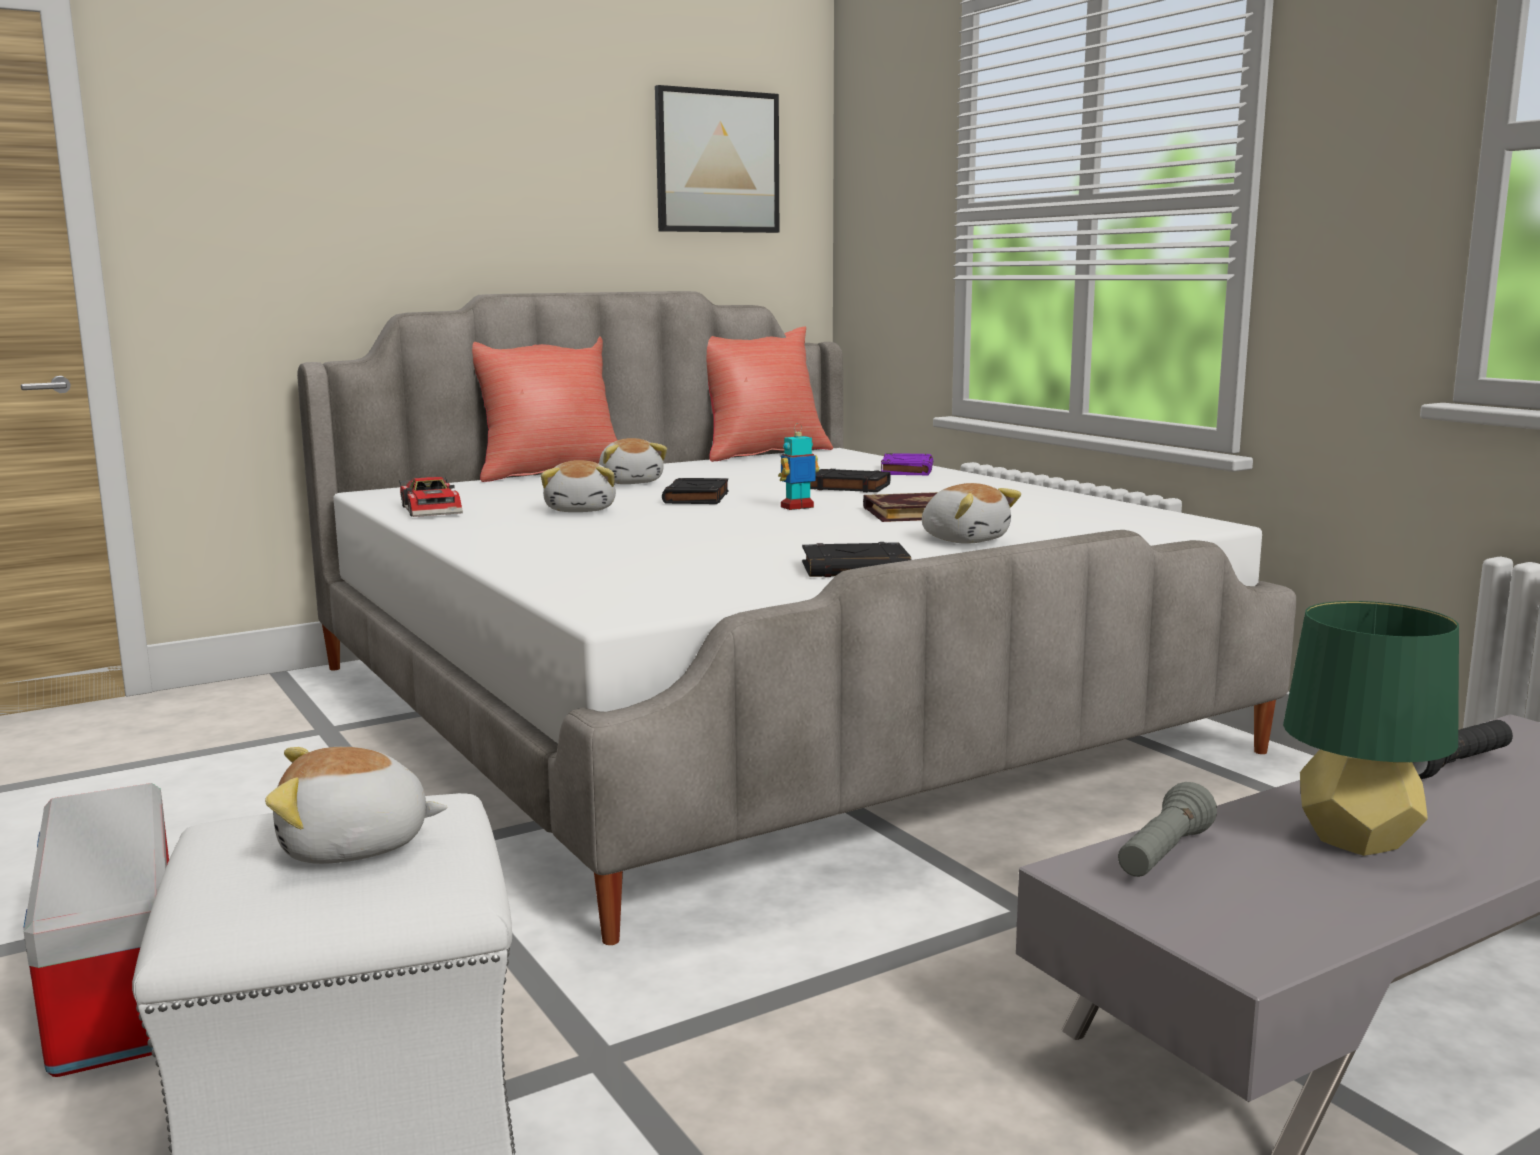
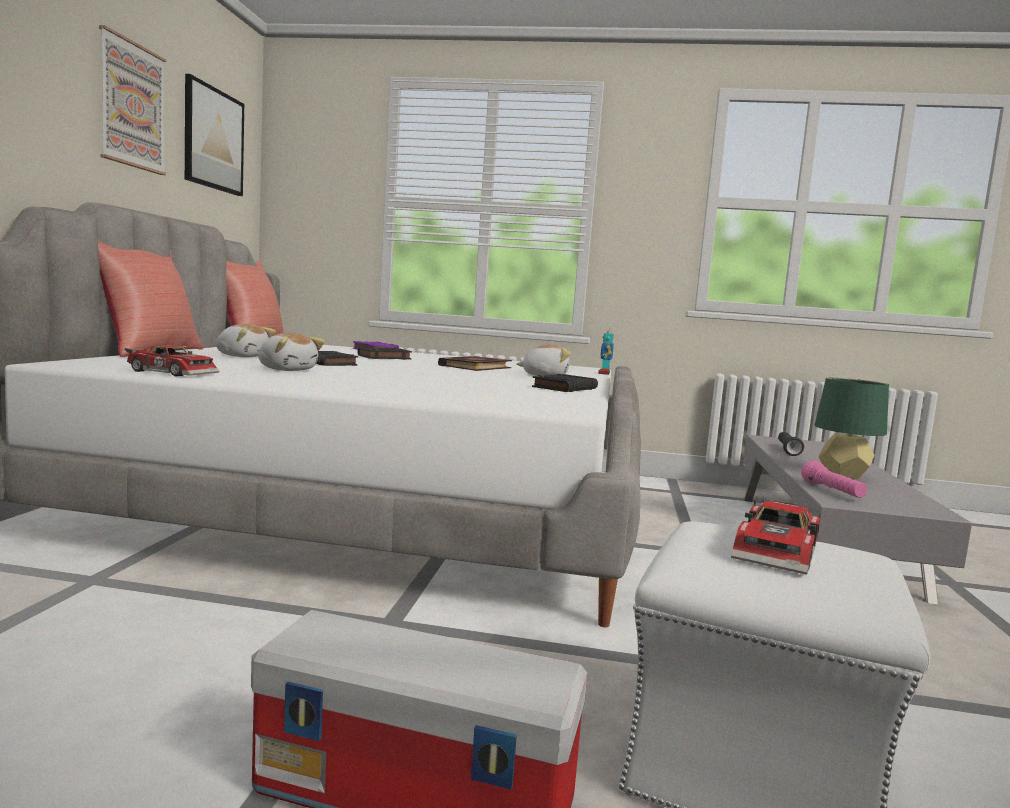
camera: 50 degrees left, 5 degrees down
(354, 847) = (781, 551): plush toy -> toy car
(558, 156) = (132, 105): none -> picture
(797, 507) = (406, 366): toy robot -> toy robot (604, 373)
(1163, 855) = (832, 491): grey flashlight -> pink flashlight

